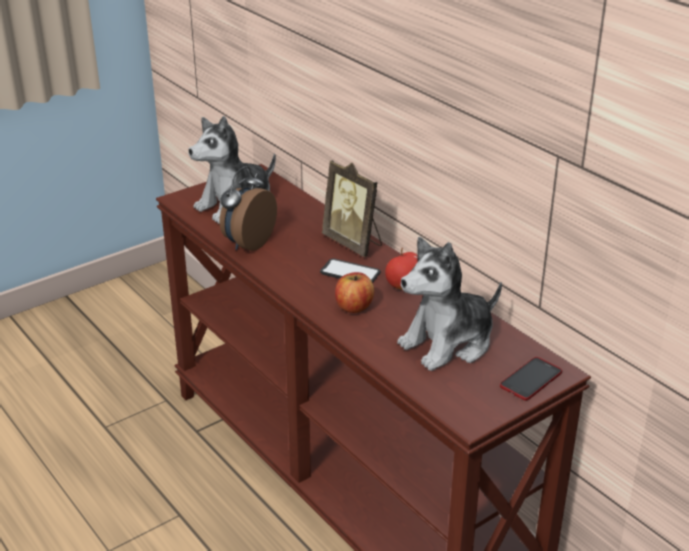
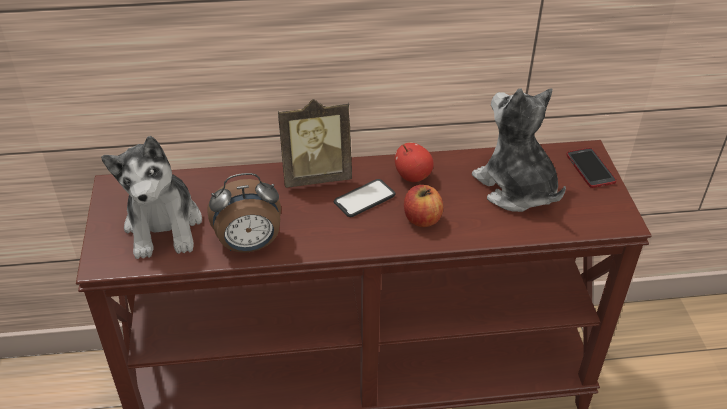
camera: 60 degrees left, 10 degrees up
(247, 243) = (249, 245): alarm clock -> alarm clock turned 75 degrees counterclockwise
(448, 343) = (515, 188): plush toy -> plush toy turned 150 degrees clockwise

